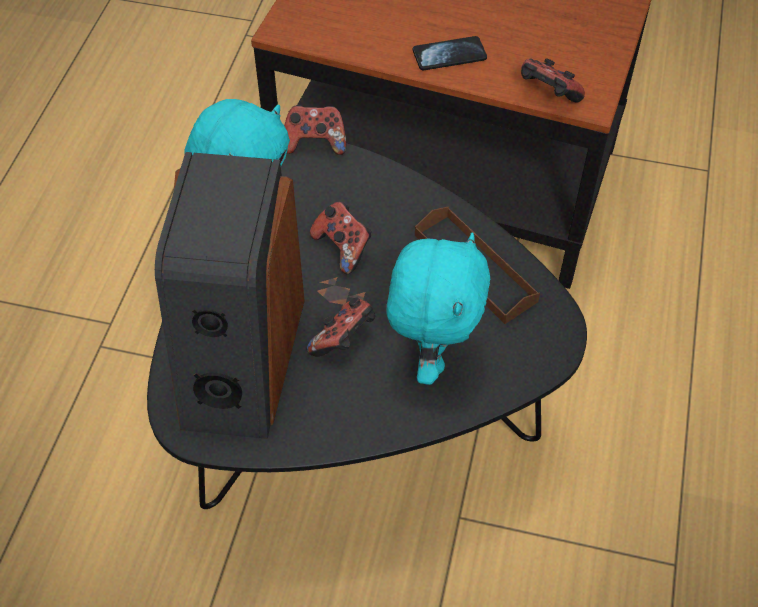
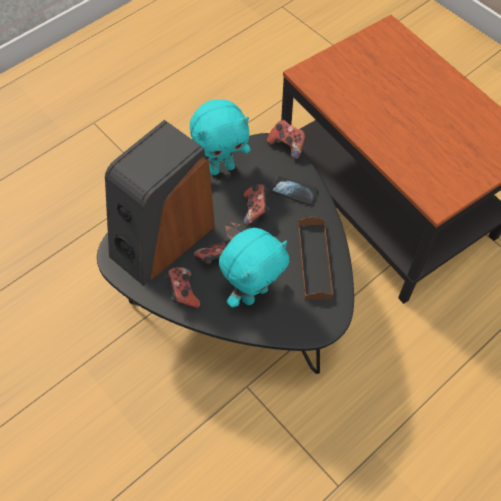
camera: 35 degrees right, 5 degrees up
(449, 55) = (381, 134): phone -> phone (294, 191)
(547, 96) = (416, 186): game controller -> game controller (182, 293)

